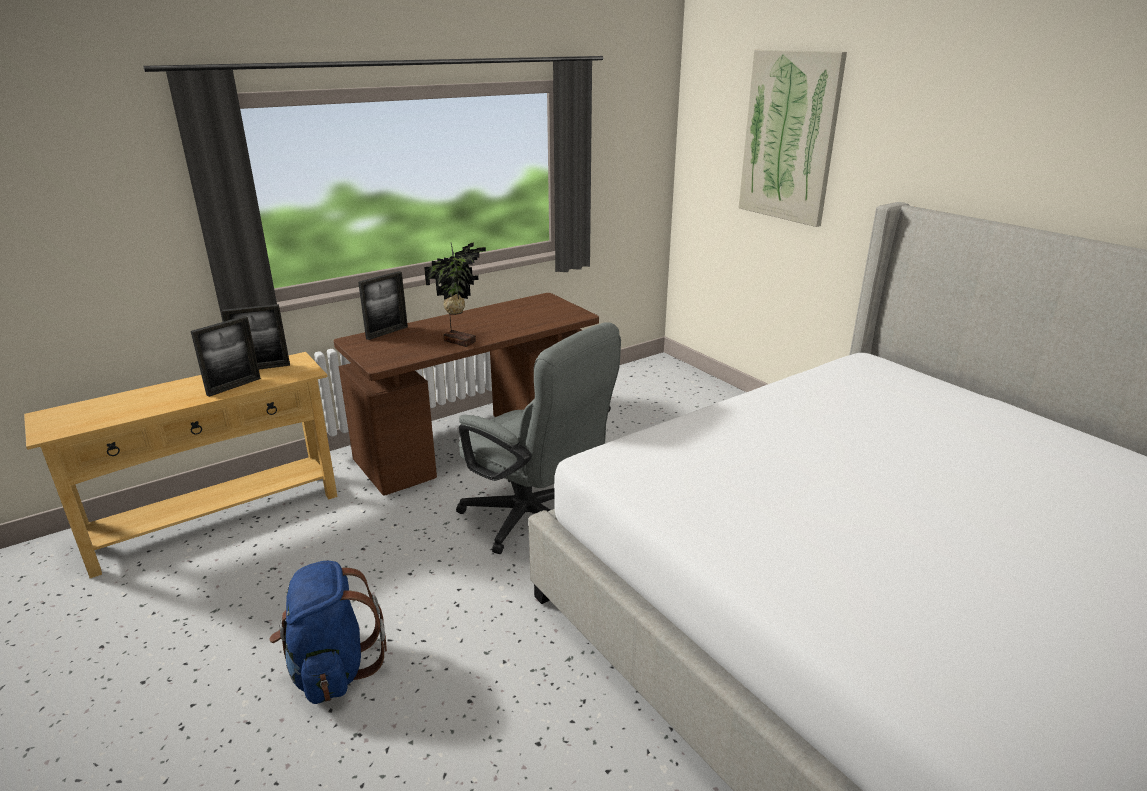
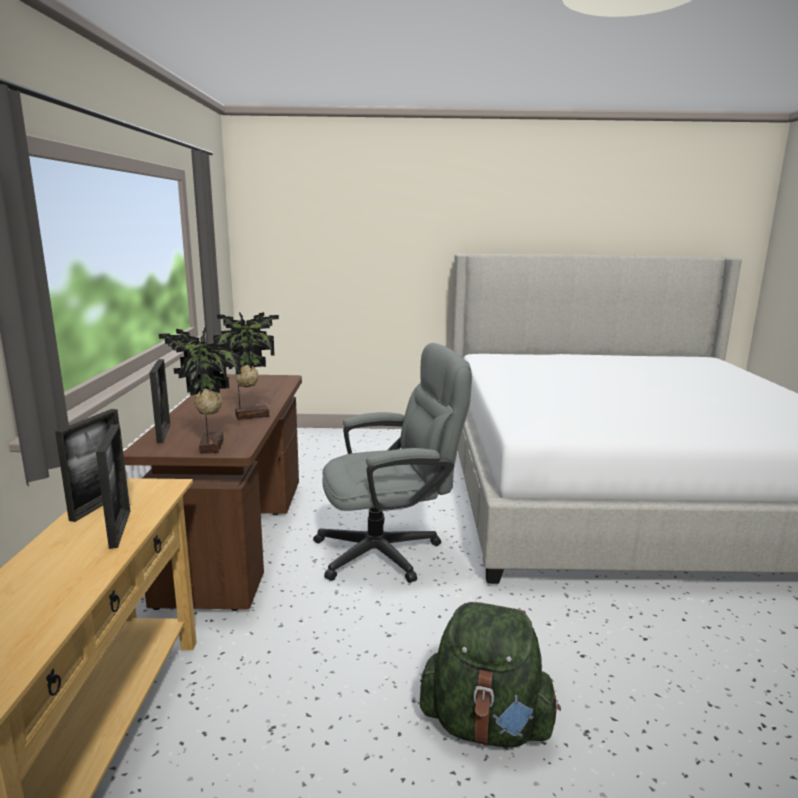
camera: 55 degrees left, 10 degrees down
(332, 669) = (486, 725): blue backpack -> green backpack
(375, 355) = (209, 447): none -> potted plant
(789, 137) = (354, 221): picture -> none

